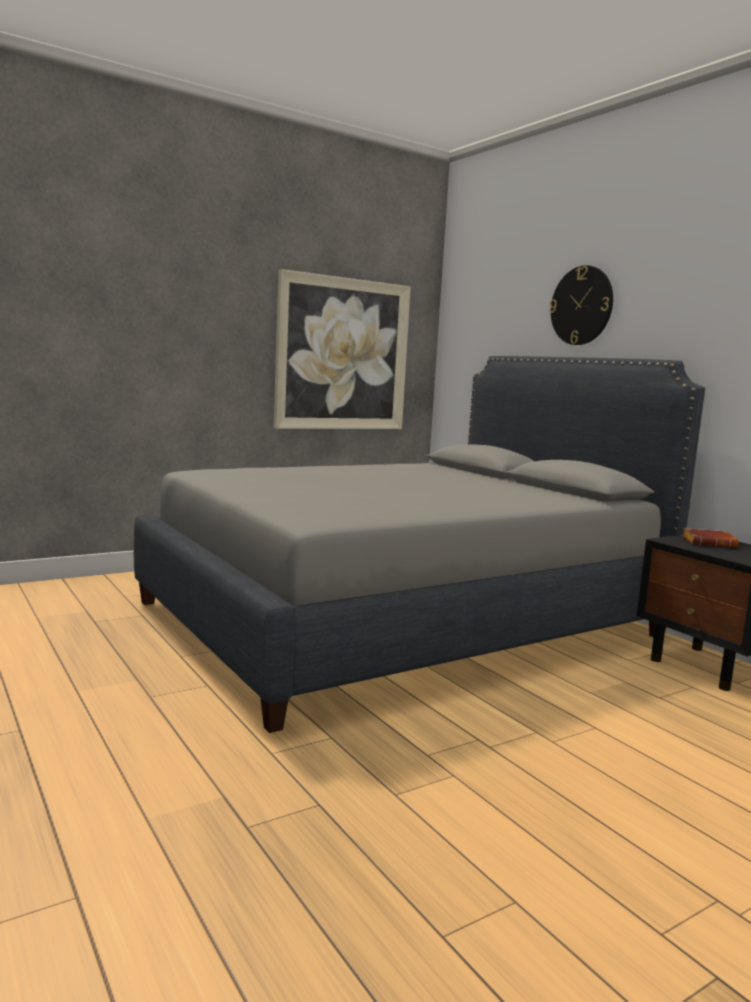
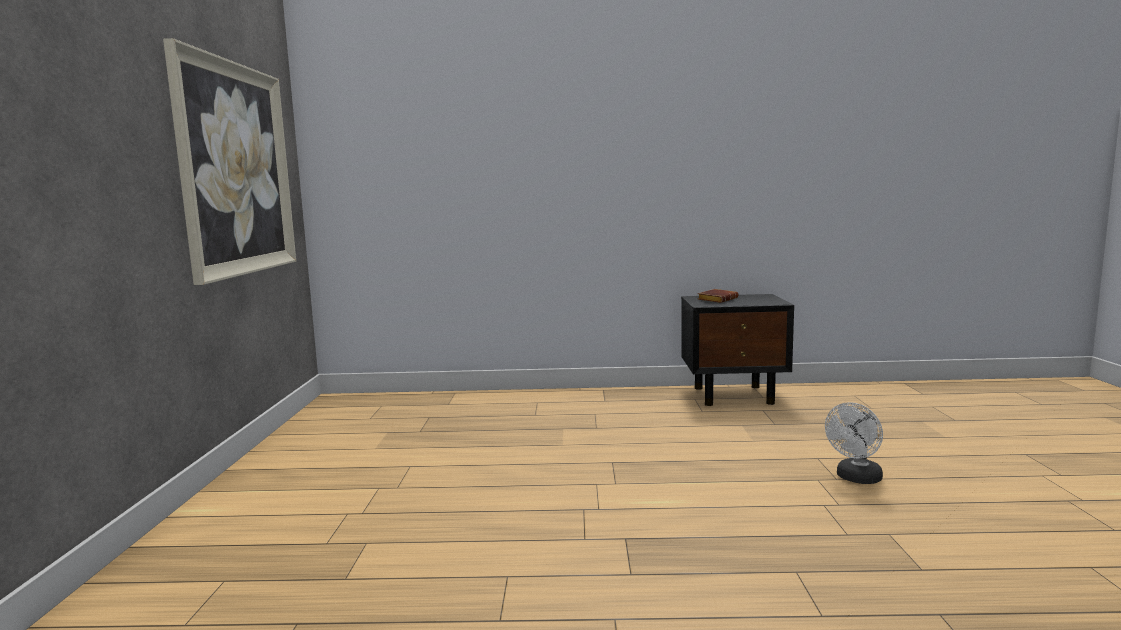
camera: 55 degrees left, 0 degrees up
(402, 619) = (529, 461): grey bed -> none
(569, 751) = (856, 479): none -> white fan
(581, 305) = (522, 107): wall clock -> none

